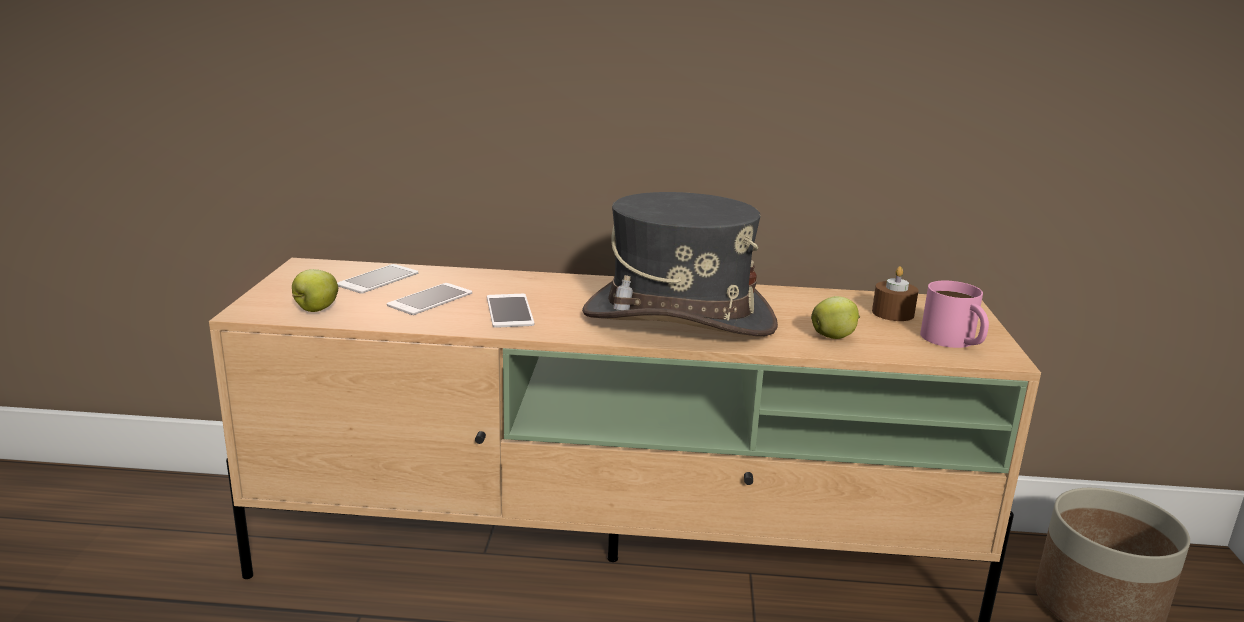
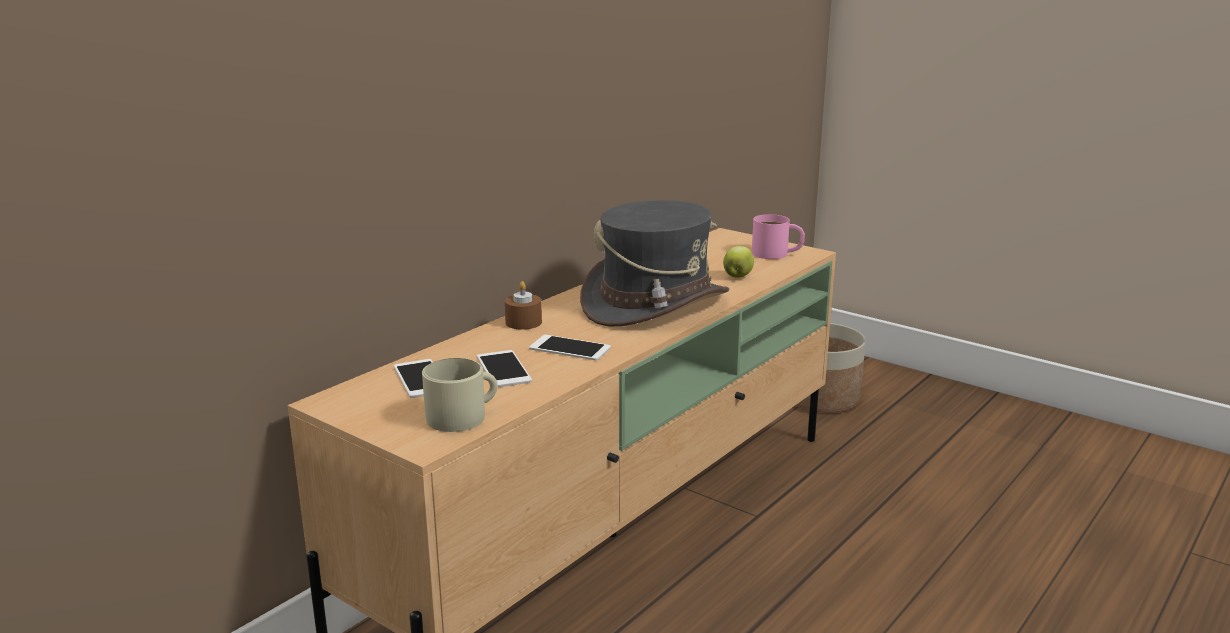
camera: 55 degrees left, 0 degrees up
(315, 310) = (463, 416): apple -> beige mug
(893, 313) = (719, 252): brown candle -> brown candle (523, 322)

